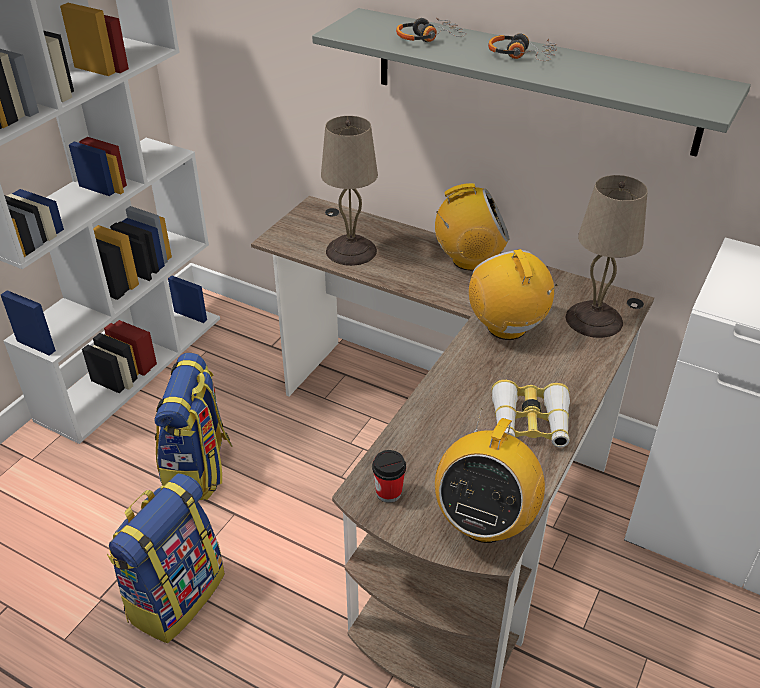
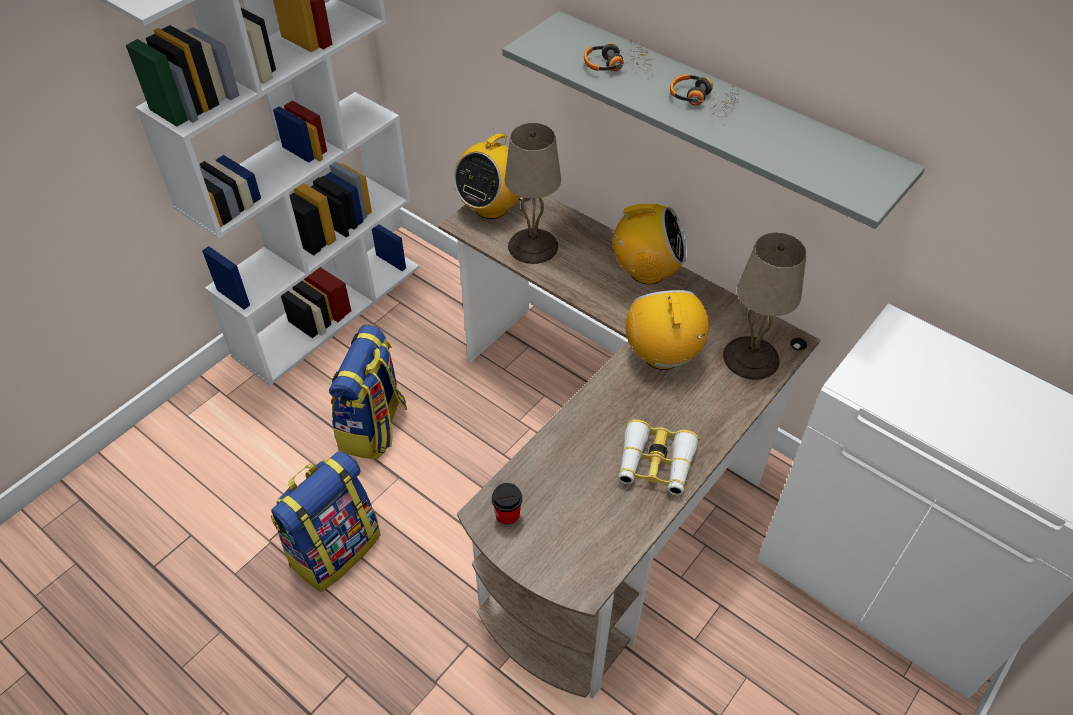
camera: 10 degrees right, 10 degrees up
(484, 521) = (586, 559): radio -> radio (491, 207)

